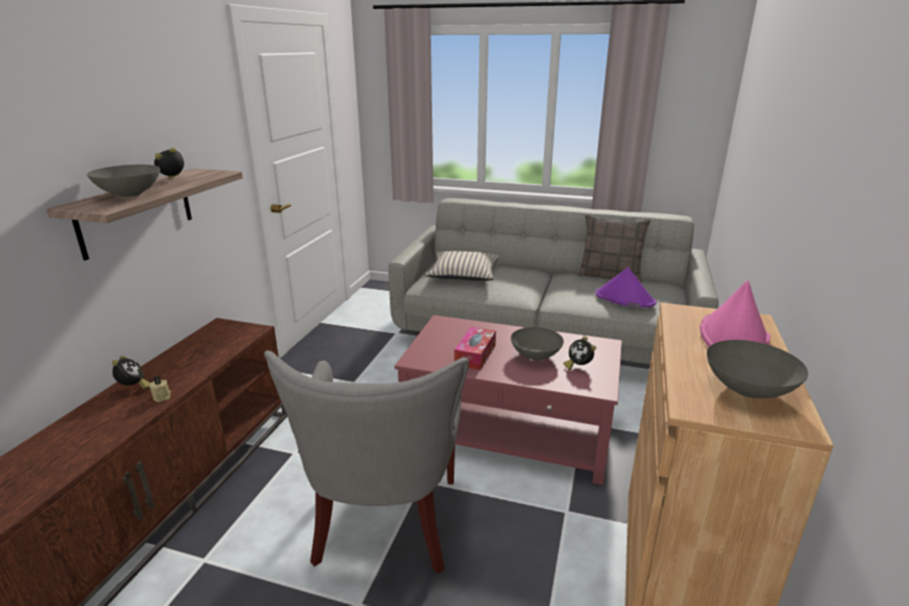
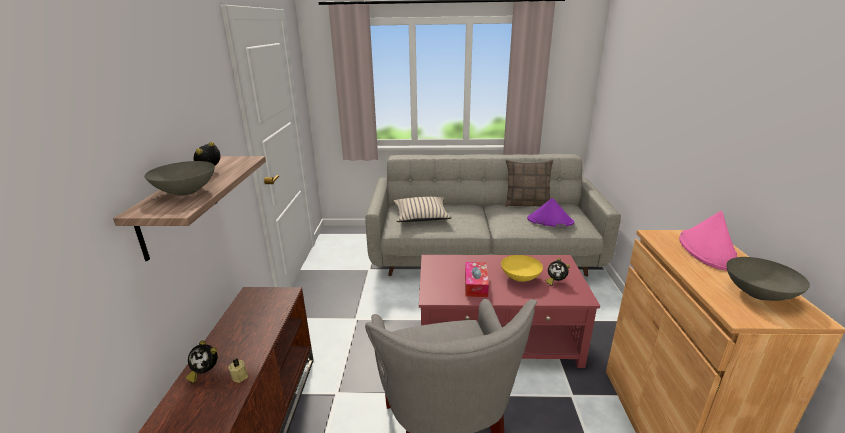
camera: 15 degrees left, 0 degrees up
(133, 387) = (205, 372): alarm clock -> alarm clock turned 135 degrees clockwise
(535, 356) = (520, 278): grey bowl -> yellow bowl

